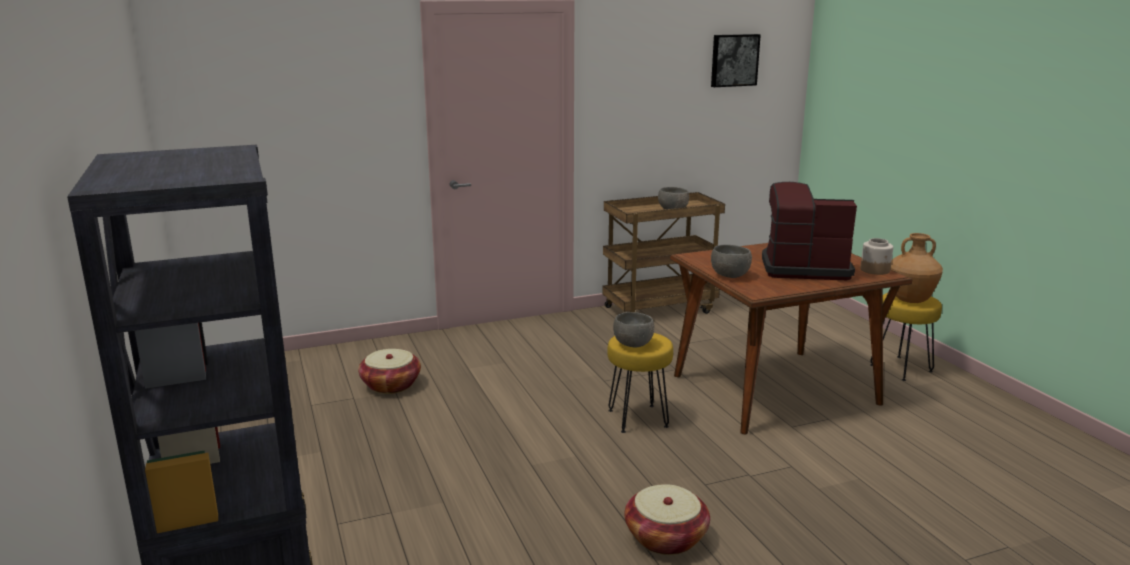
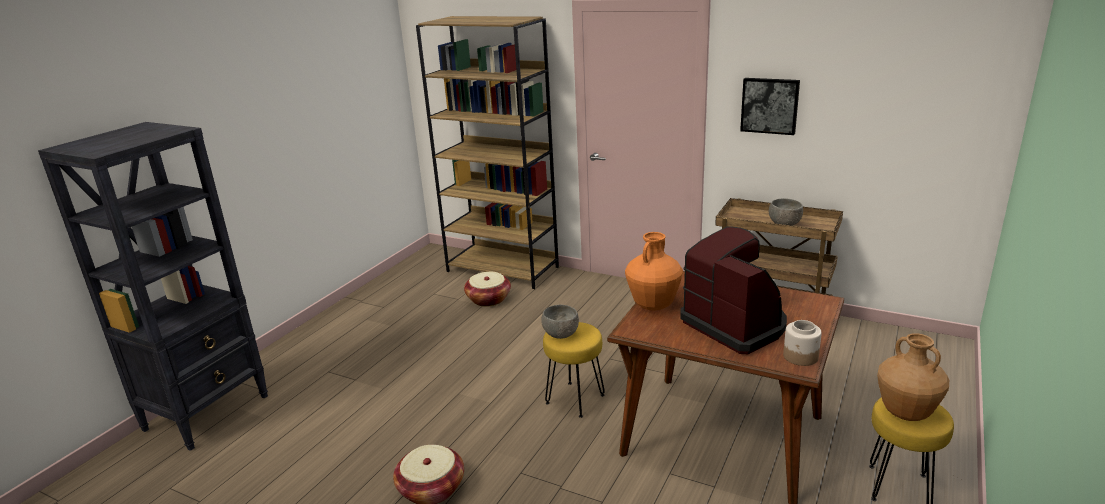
camera: 50 degrees right, 5 degrees up
(349, 356) = (503, 269): none -> brown bookcase
(730, 276) = (653, 306): grey bowl -> orange vase
(734, 60) = (907, 70): picture -> picture (770, 105)

